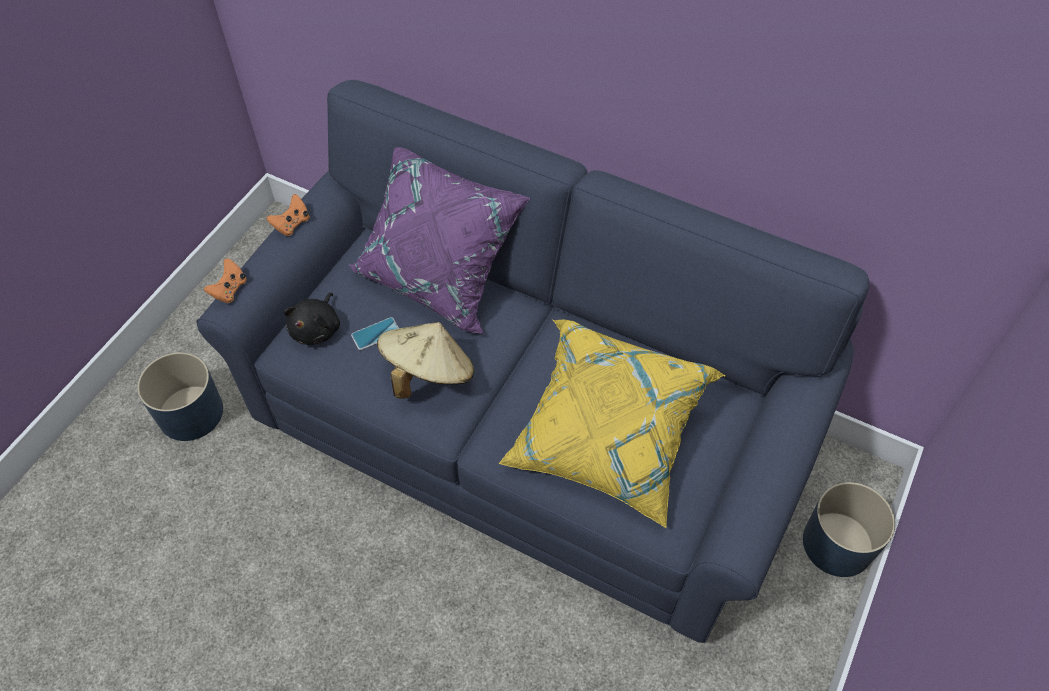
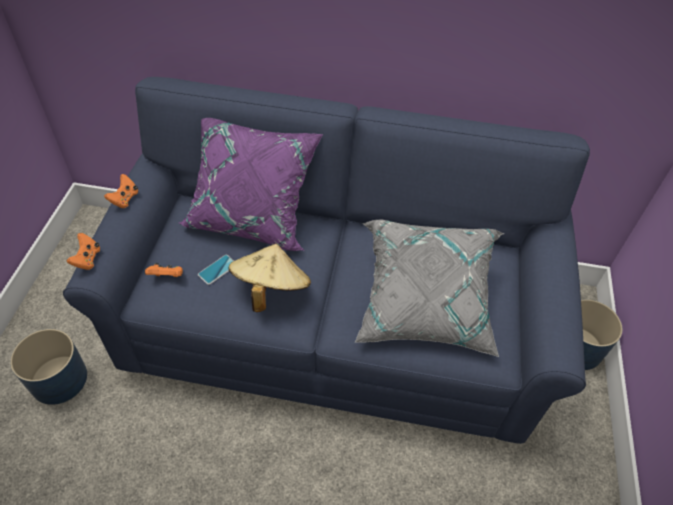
camera: 20 degrees left, 5 degrees down
(317, 329) = (167, 277): black plush toy -> orange game controller
(606, 439) = (425, 305): yellow pillow -> grey pillow

